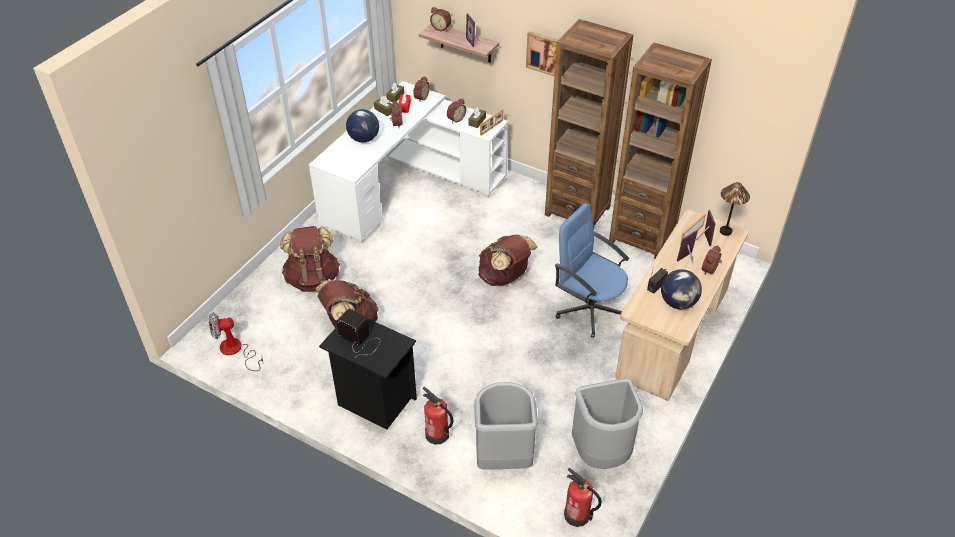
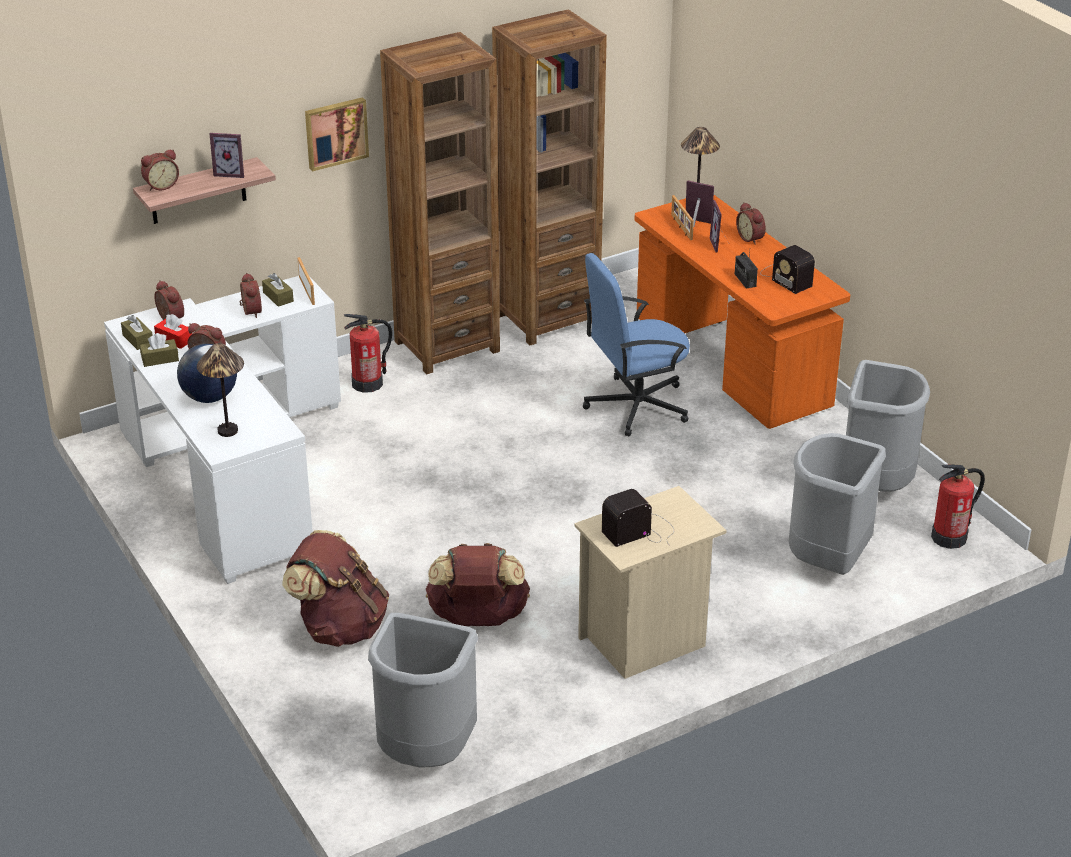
camera: 60 degrees left, 10 degrees down
(236, 351) = (425, 754): fan -> grey trash can
(340, 156) = (227, 431): none -> table lamp
(374, 401) = (644, 642): black nightstand -> beige nightstand
(437, 434) = (748, 604): fire extinguisher -> fire extinguisher (368, 383)
(504, 277) = (514, 450): brown backpack -> none
(673, 334) = (731, 363): beige desk -> orange desk
(678, 303) = (785, 277): globe -> radio

